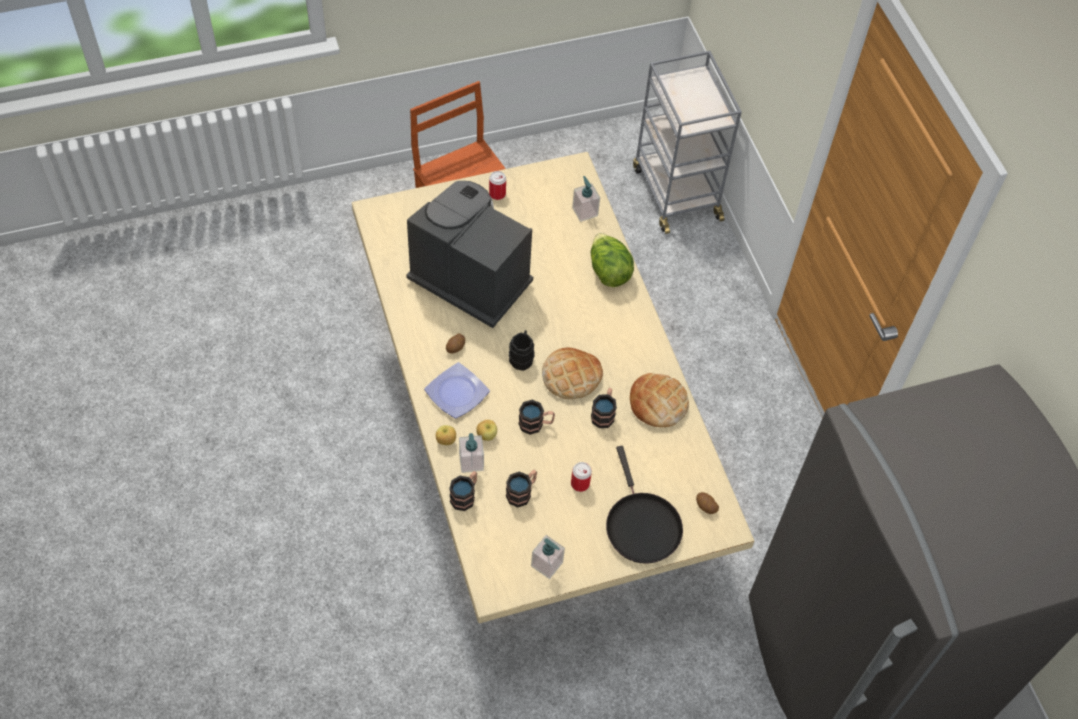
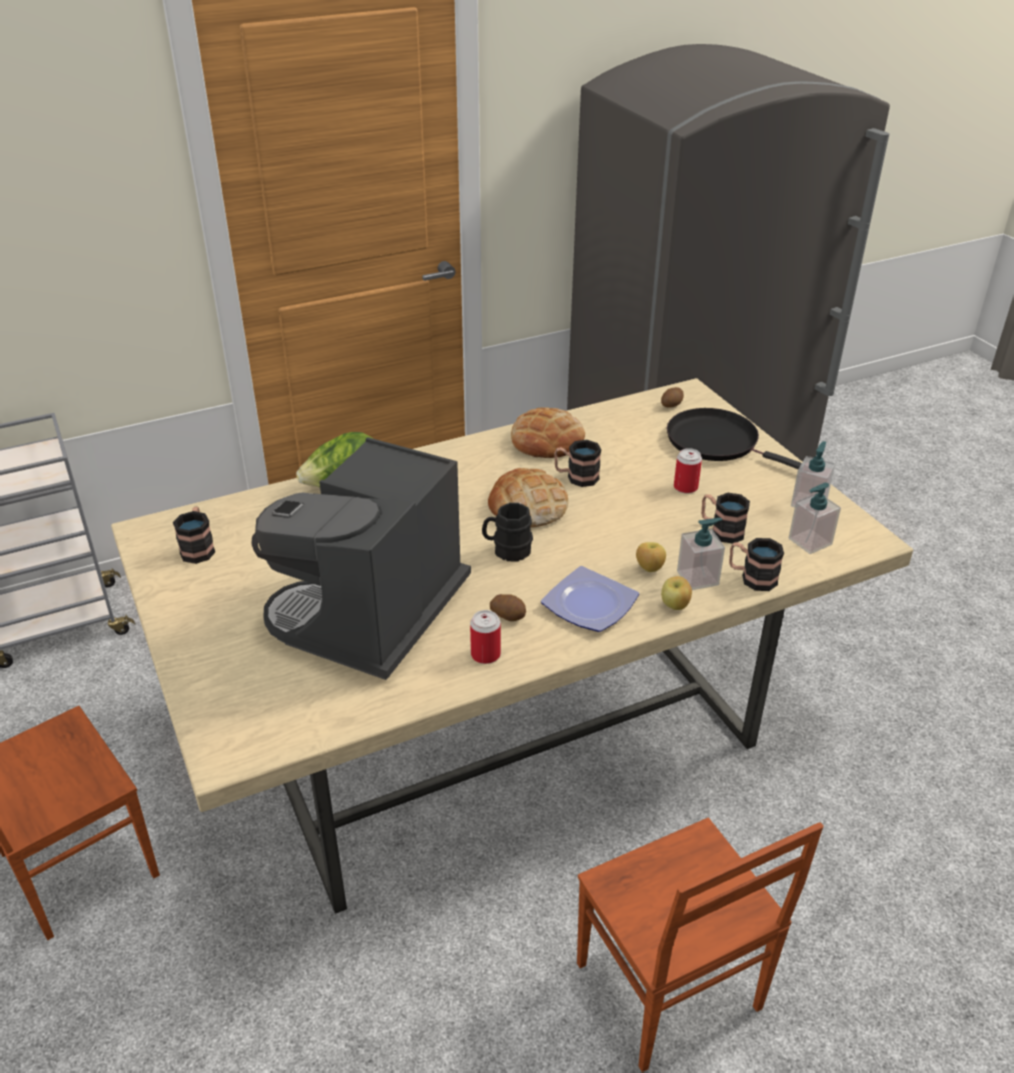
camera: 95 degrees left, 20 degrees down
(315, 507) = (667, 989): none -> brown chair
(497, 194) = (192, 605): can -> can (485, 654)
(536, 424) = (613, 528): mug -> mug (198, 548)
(585, 211) = (234, 516): soap dispenser -> soap dispenser (810, 541)
(641, 525) = (718, 443): black frying pan -> black frying pan turned 120 degrees counterclockwise

